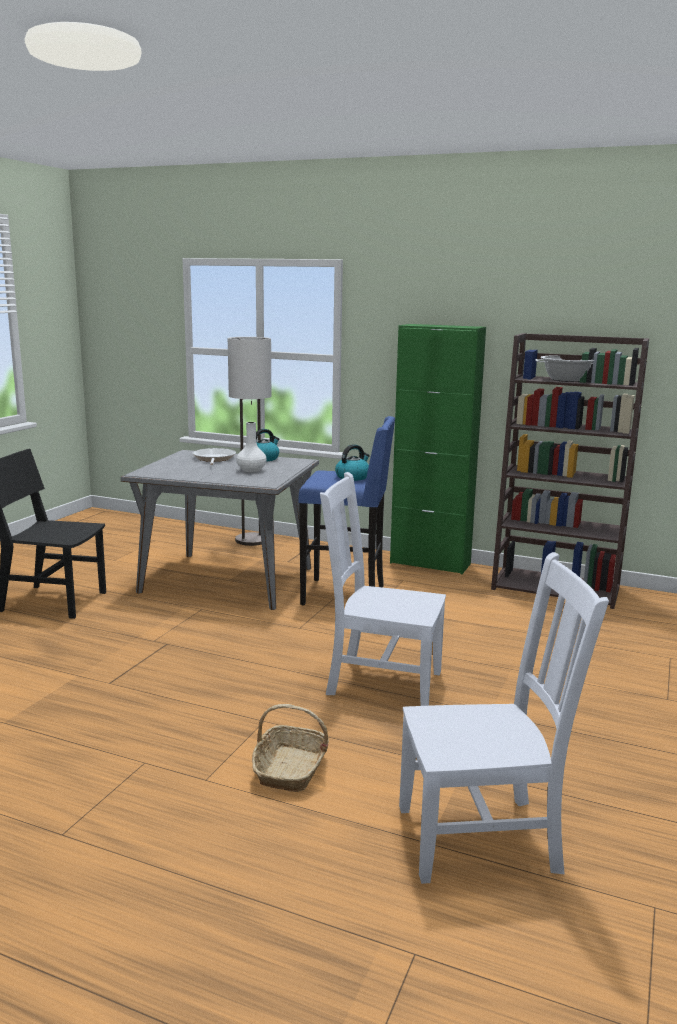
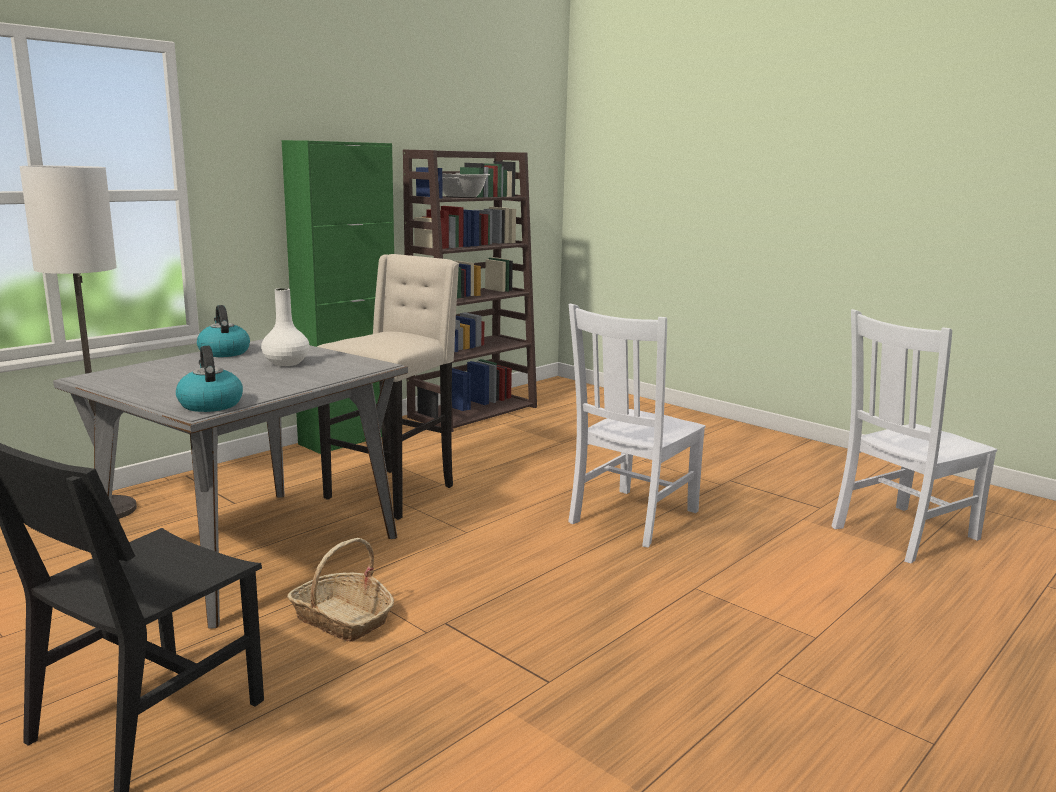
camera: 70 degrees left, 0 degrees up
(213, 459) = (173, 370): frying pan -> none
(290, 769) = (797, 589): basket -> basket (342, 619)
(345, 595) = (393, 492): blue stool -> beige stool
(353, 477) = (396, 336): kettle -> kettle (210, 404)
(483, 838) = (901, 534): white chair -> white chair turned 135 degrees counterclockwise

